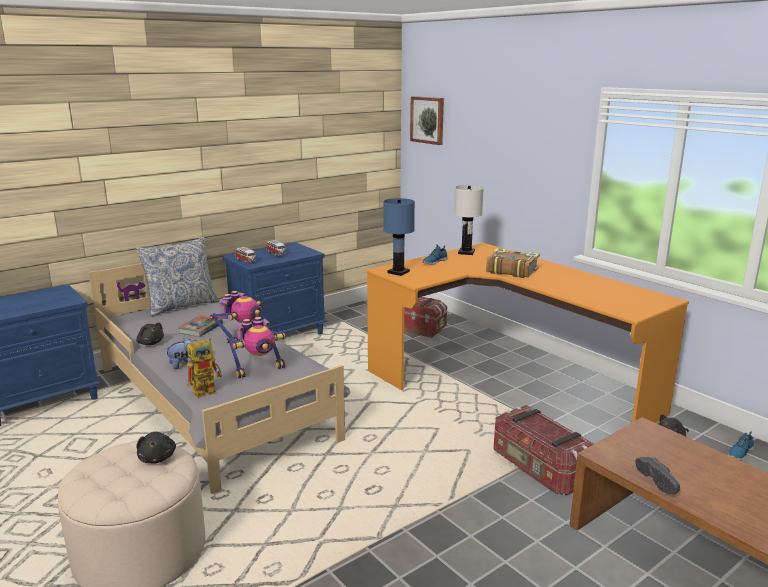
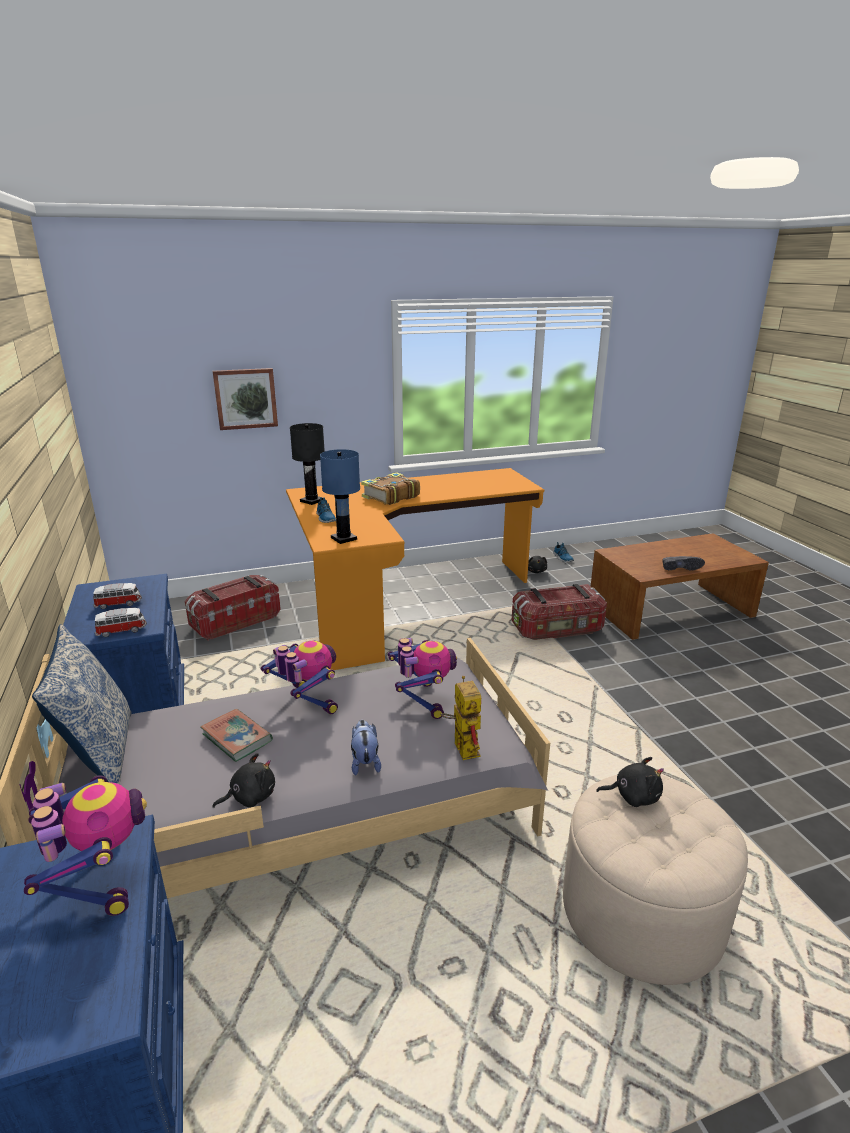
camera: 70 degrees left, 5 degrees up
(47, 302) = (99, 878): none -> toy robot
(428, 120) = (130, 360): picture -> picture (245, 398)
(466, 252) = (311, 501): white table lamp -> black table lamp

